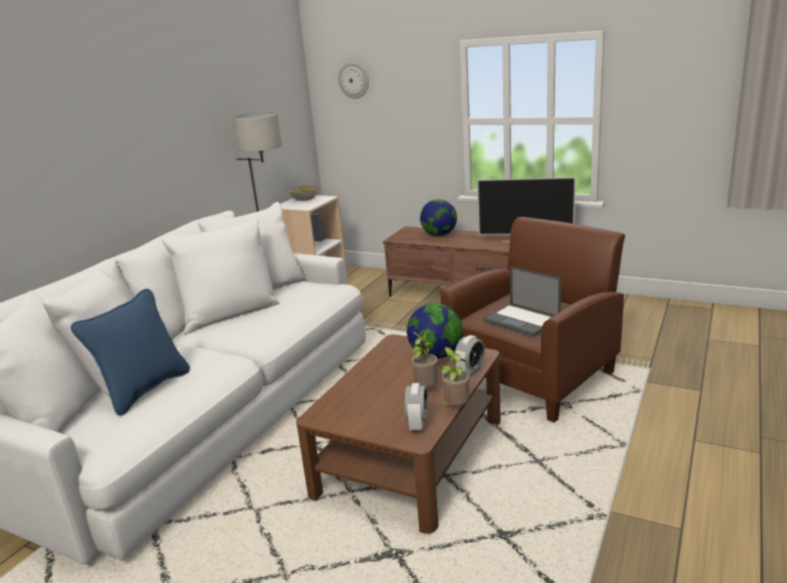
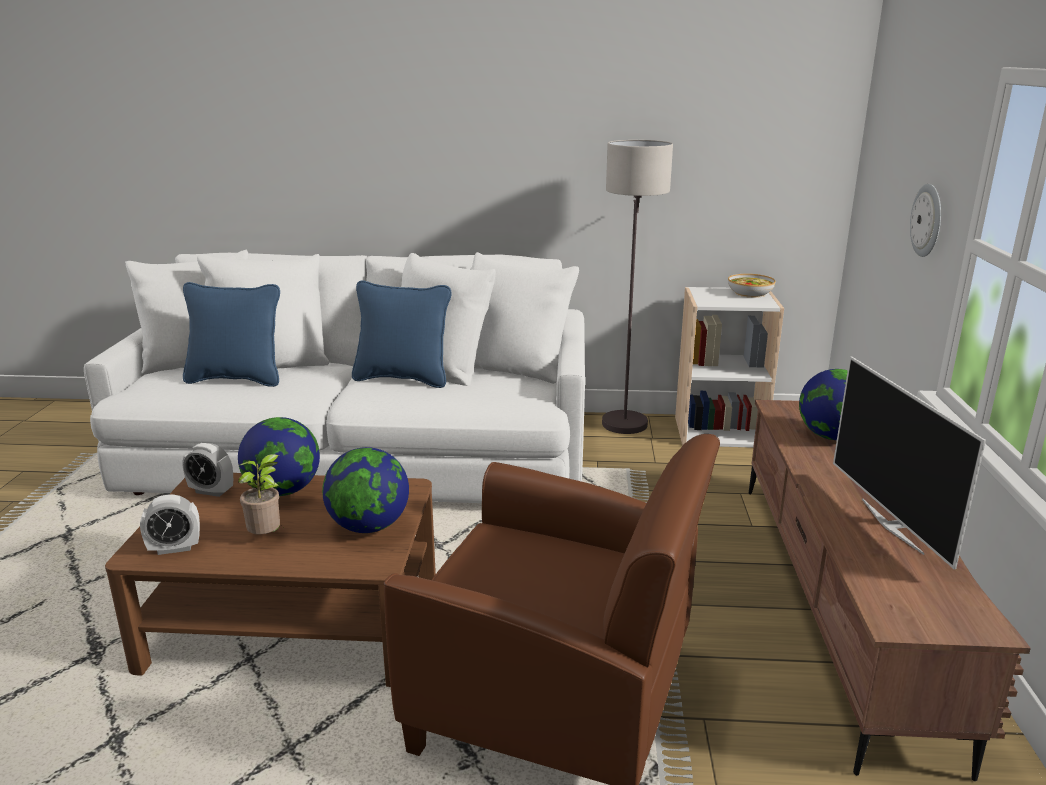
camera: 65 degrees right, 0 degrees up
(239, 322) = (403, 378): none -> blue pillow
(354, 80) = (894, 123): wall clock -> wall clock (927, 220)
(363, 383) = (283, 491): none -> globe
(455, 407) = (214, 568): potted plant -> none
(470, 372) = (320, 563): alarm clock -> alarm clock (211, 491)
(522, 320) = (498, 578): laptop -> none

